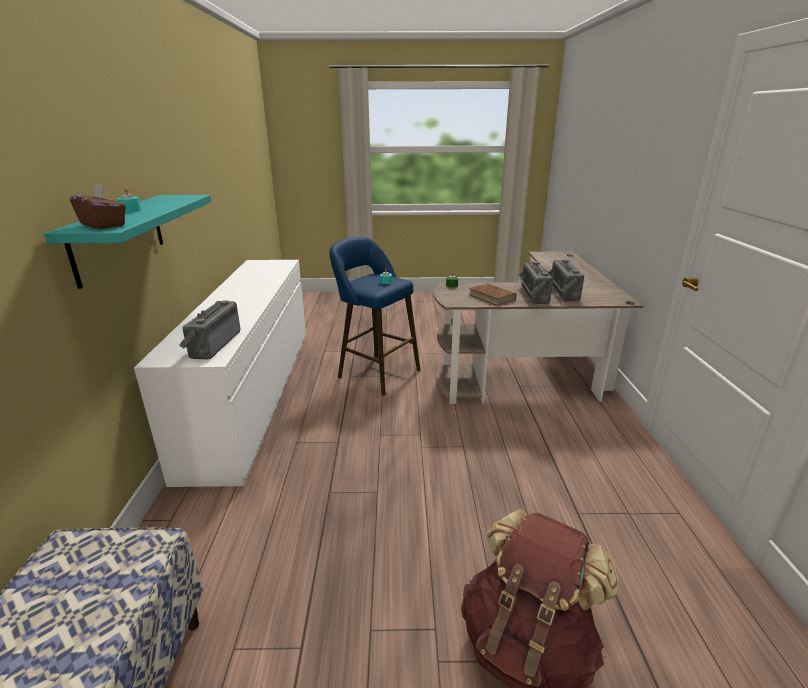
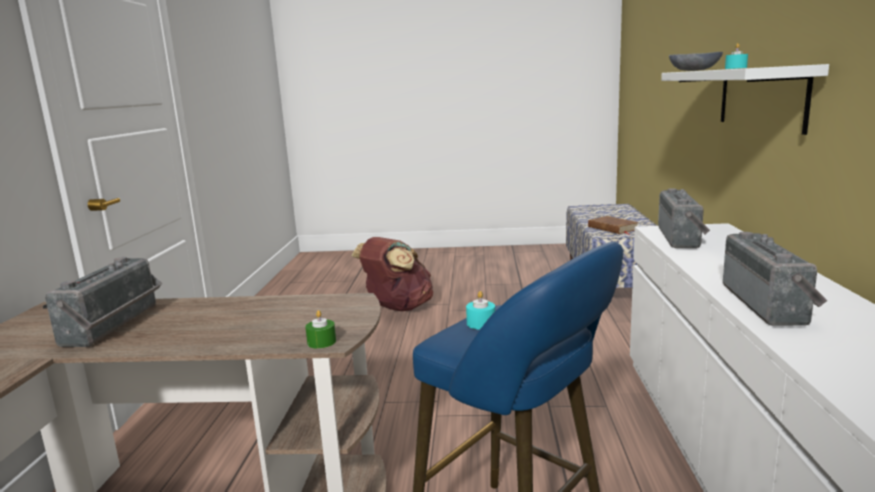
camera: 175 degrees left, 10 degrees down
(104, 225) = (694, 70): brown tissue box -> grey bowl
(119, 237) = (761, 97): turquoise shelf -> white shelf
(491, 297) = (270, 312): brown book -> brown book (612, 228)
(531, 295) = (186, 318): radio -> radio (769, 304)

